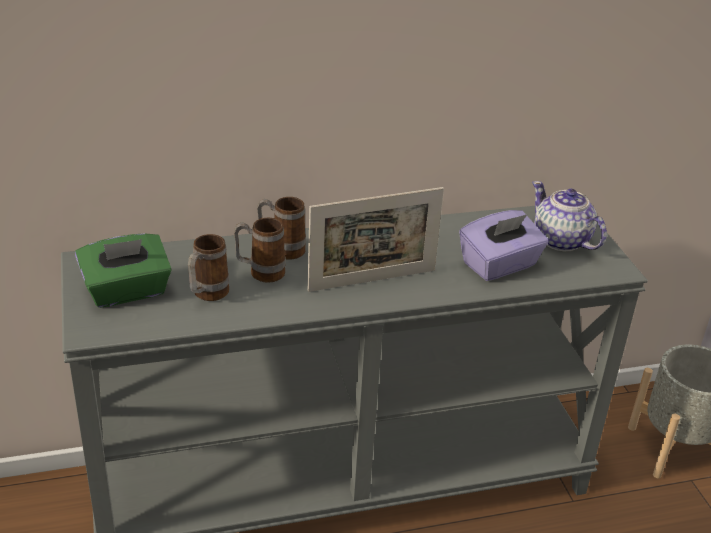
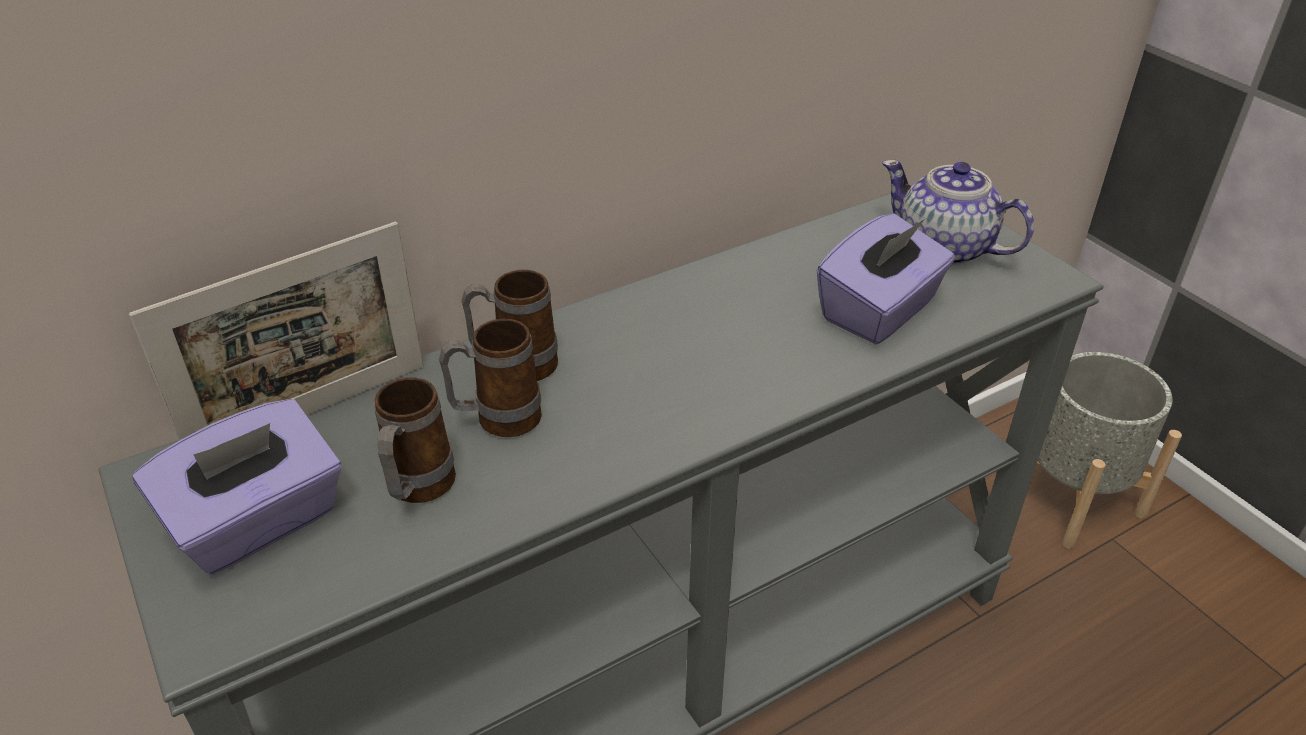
camera: 15 degrees left, 5 degrees up
(127, 291) = (258, 522): green tissue box -> purple tissue box
(372, 280) = (694, 387): picture frame -> picture frame (312, 412)

